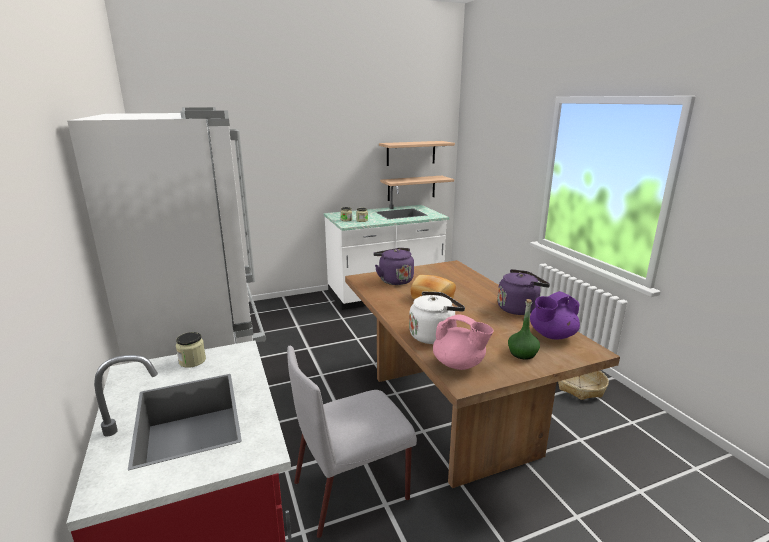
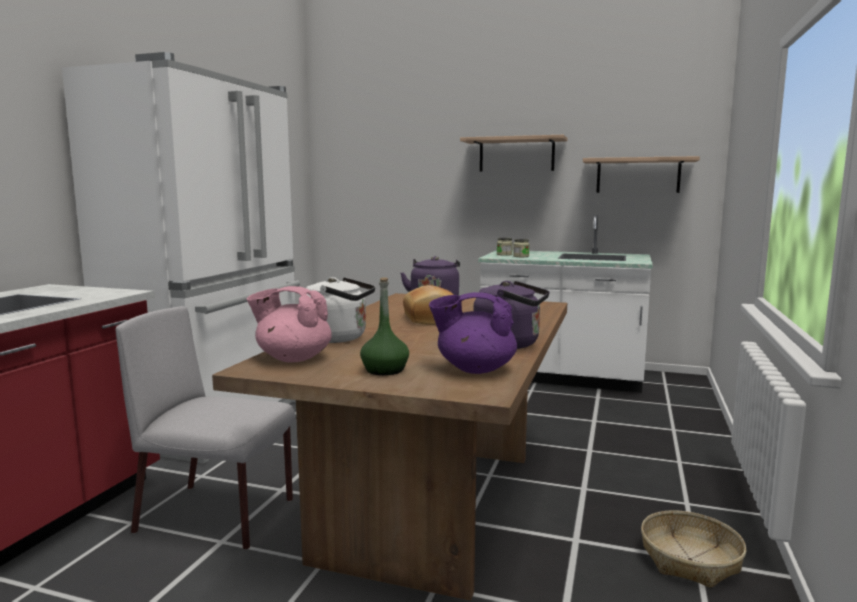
camera: 40 degrees right, 10 degrees down
(192, 361) = (87, 290): jar -> none
(411, 188) = (637, 228): shelf -> shelf (516, 155)
(459, 364) = (293, 358): pink teapot -> pink teapot turned 120 degrees clockwise

